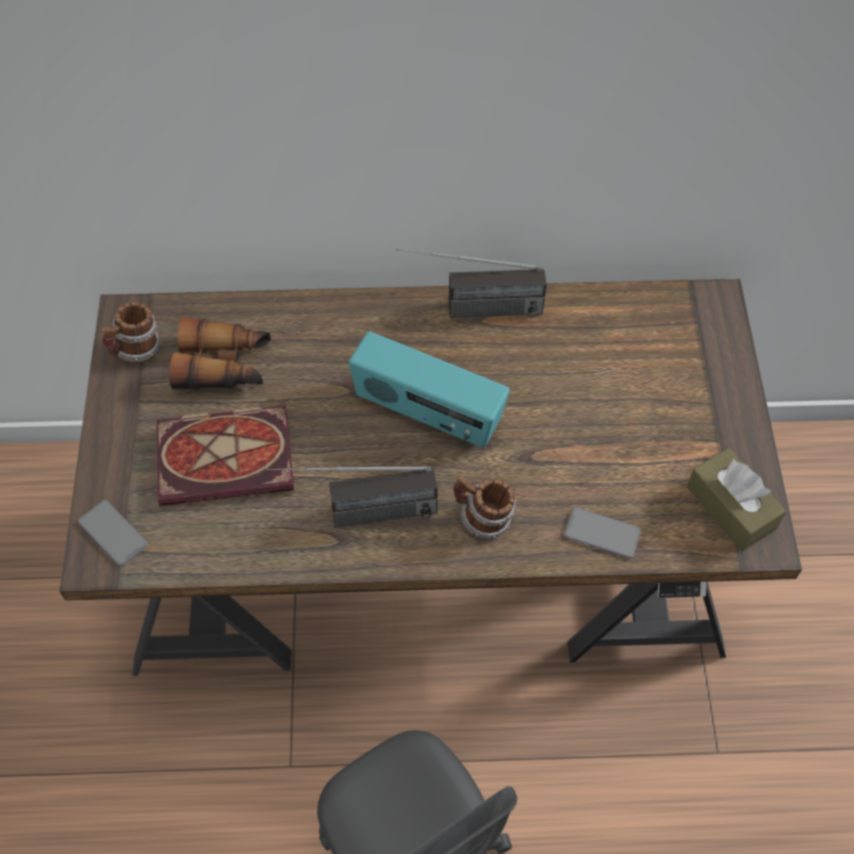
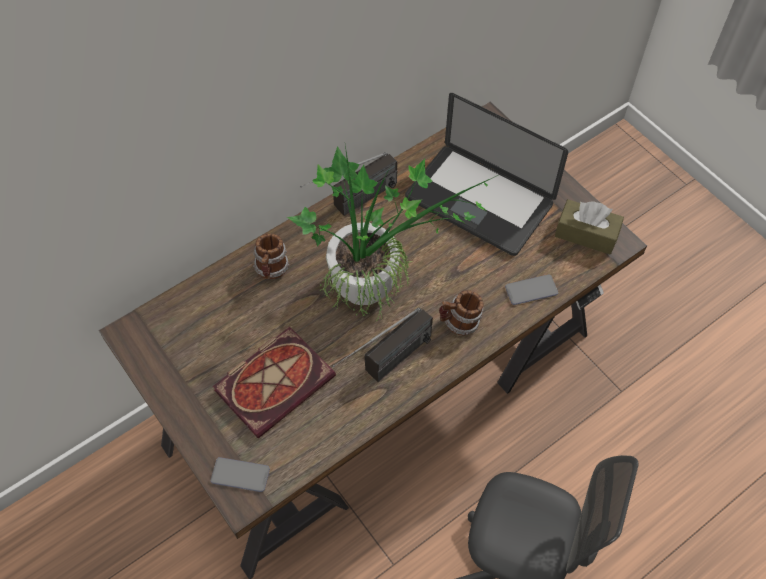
camera: 35 degrees left, 0 degrees up
(136, 351) = (157, 352): mug -> mug (272, 270)
(224, 365) = (225, 326): binoculars -> none
(427, 413) = (377, 280): radio -> potted plant
(625, 390) = (479, 201): none -> laptop

